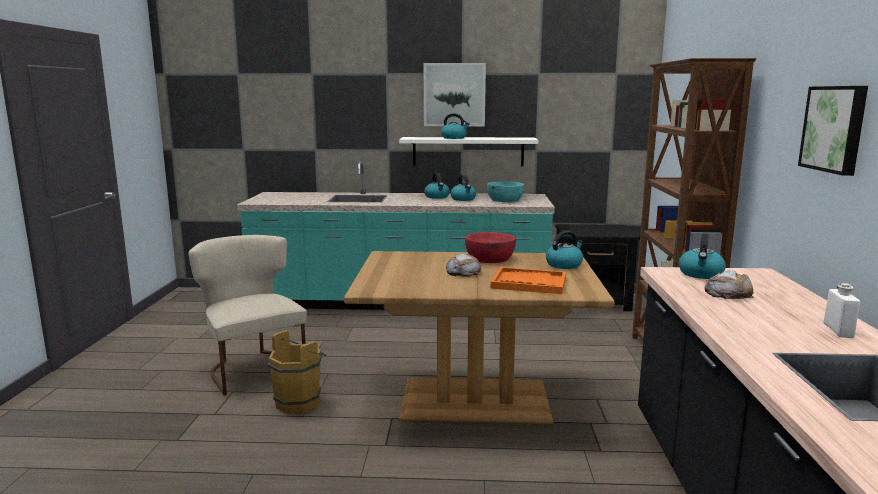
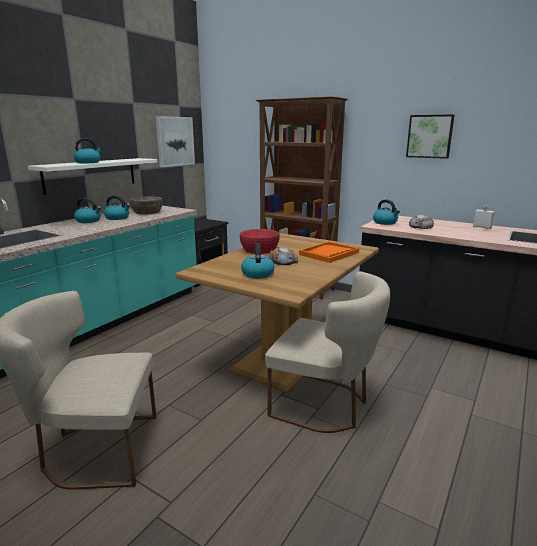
camera: 60 degrees left, 5 degrees up
(301, 402) = (207, 434): brown bucket -> none
(396, 448) = (325, 405): none -> beige chair
(454, 95) = (71, 120): picture -> picture (175, 141)
(505, 199) = (147, 212): turquoise bowl -> brown bowl
(564, 265) = (301, 240): kettle -> kettle (257, 274)

